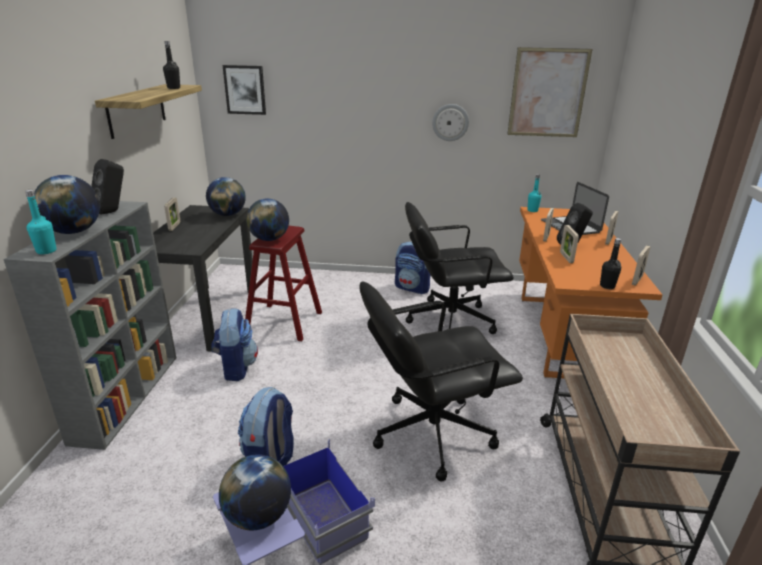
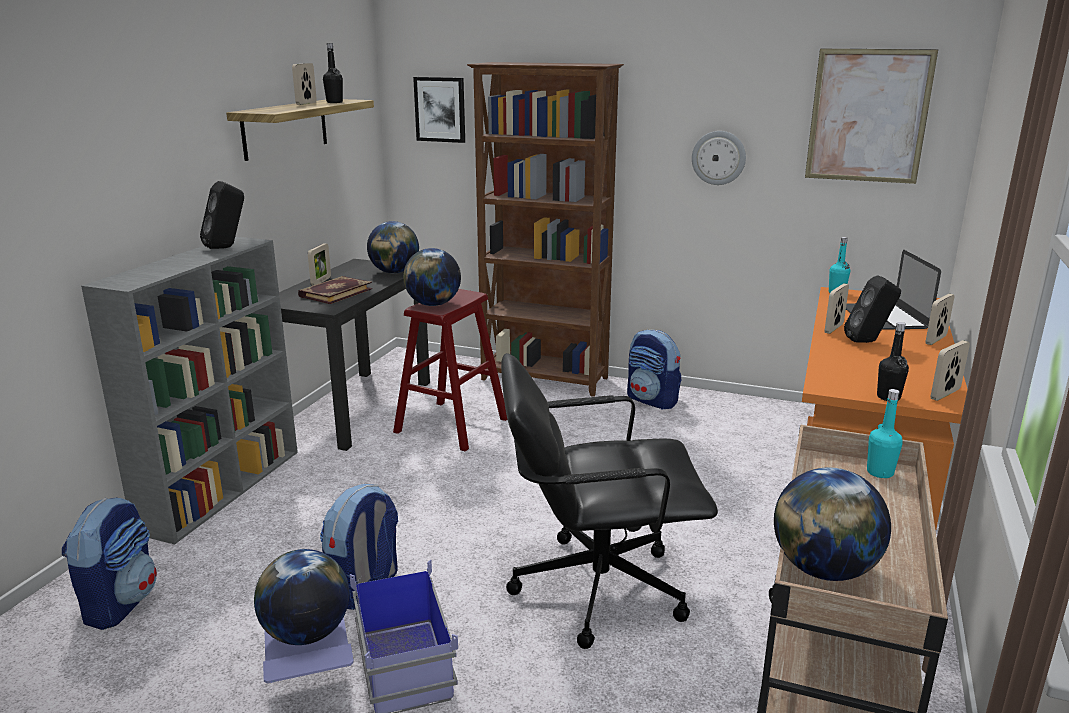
camera: 15 degrees right, 5 degrees down
(46, 251) = (129, 281): turquoise bottle -> turquoise bottle (880, 472)
(74, 232) = (170, 265): globe -> globe (823, 570)
(190, 235) = (335, 292): none -> book
(236, 368) = (366, 473): backpack -> backpack (120, 603)
(336, 279) = (545, 379): none -> brown bookcase
(449, 320) = (689, 448): black office chair -> none
(566, 257) = (847, 356): picture frame -> picture frame (306, 103)

